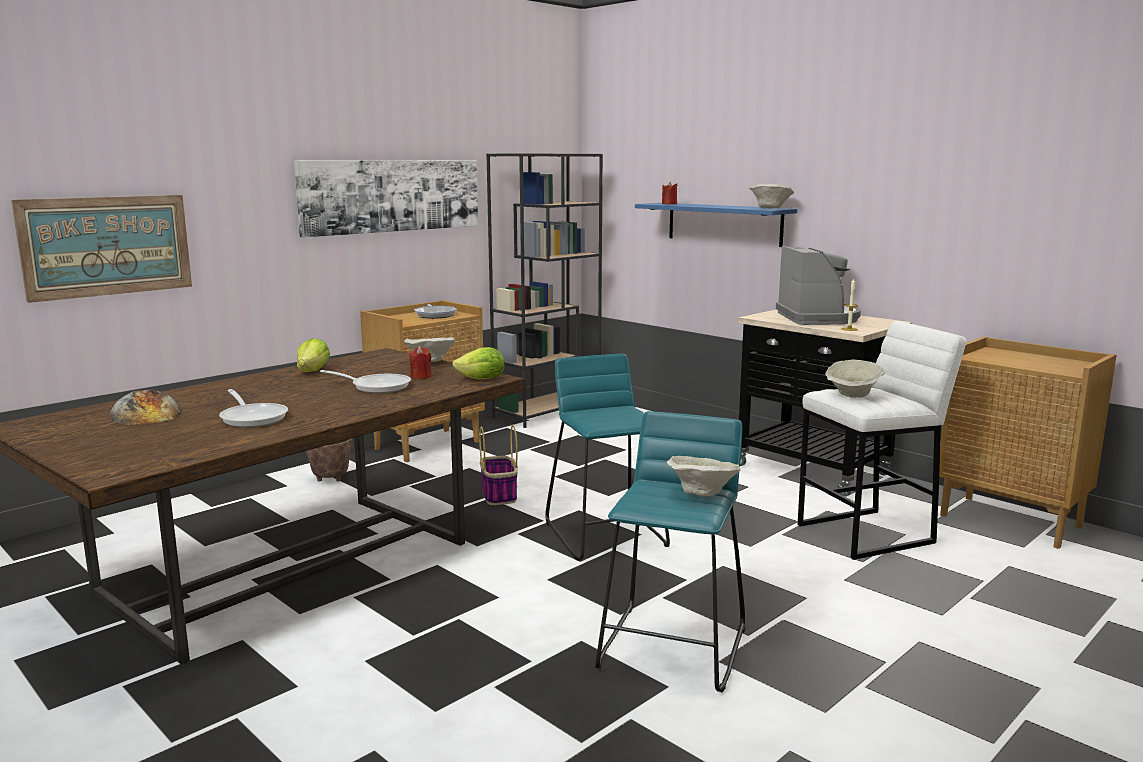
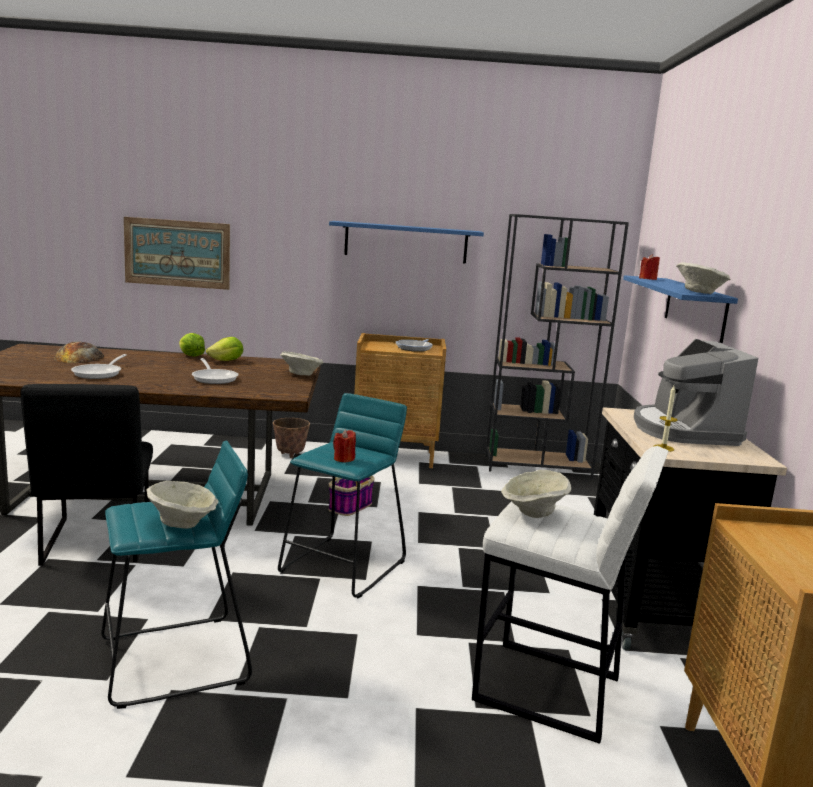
camera: 45 degrees right, 0 degrees up
(366, 624) = (96, 541): none -> black chair
(392, 195) = (406, 242): picture -> blue shelf
(421, 376) = (259, 381): red candle -> red candle (344, 459)
(482, 379) = (280, 393): lettuce -> lettuce (191, 356)
(818, 318) = (683, 431): coffee machine -> coffee machine turned 135 degrees clockwise

